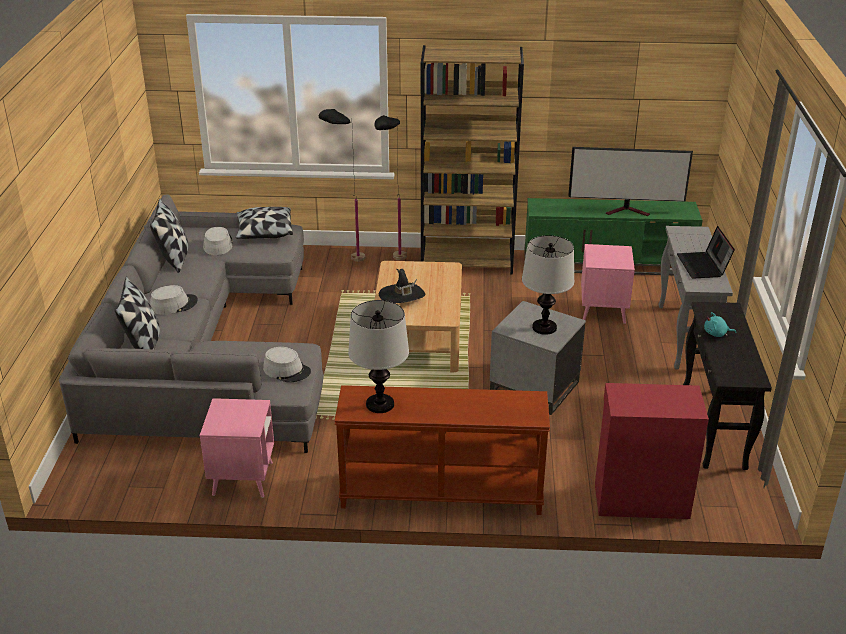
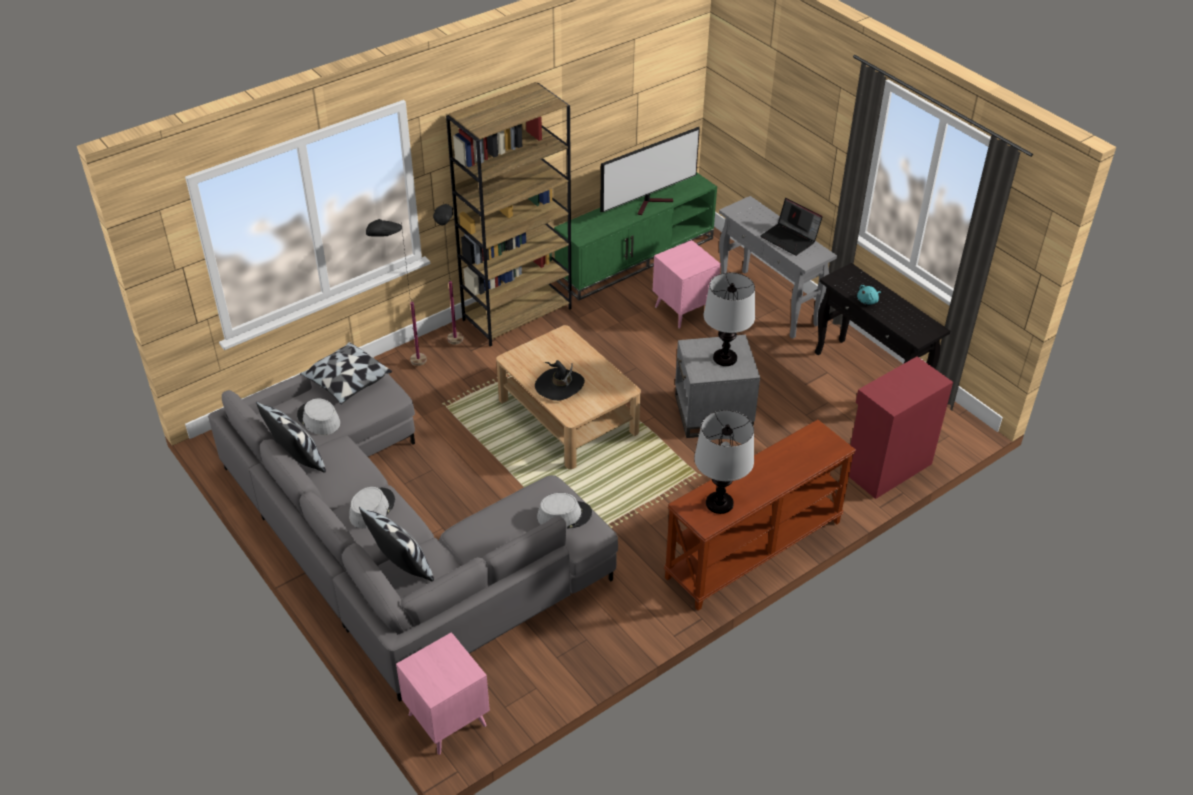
camera: 40 degrees left, 10 degrees up
(243, 479) = (591, 636): pink side table -> pink side table (447, 720)

